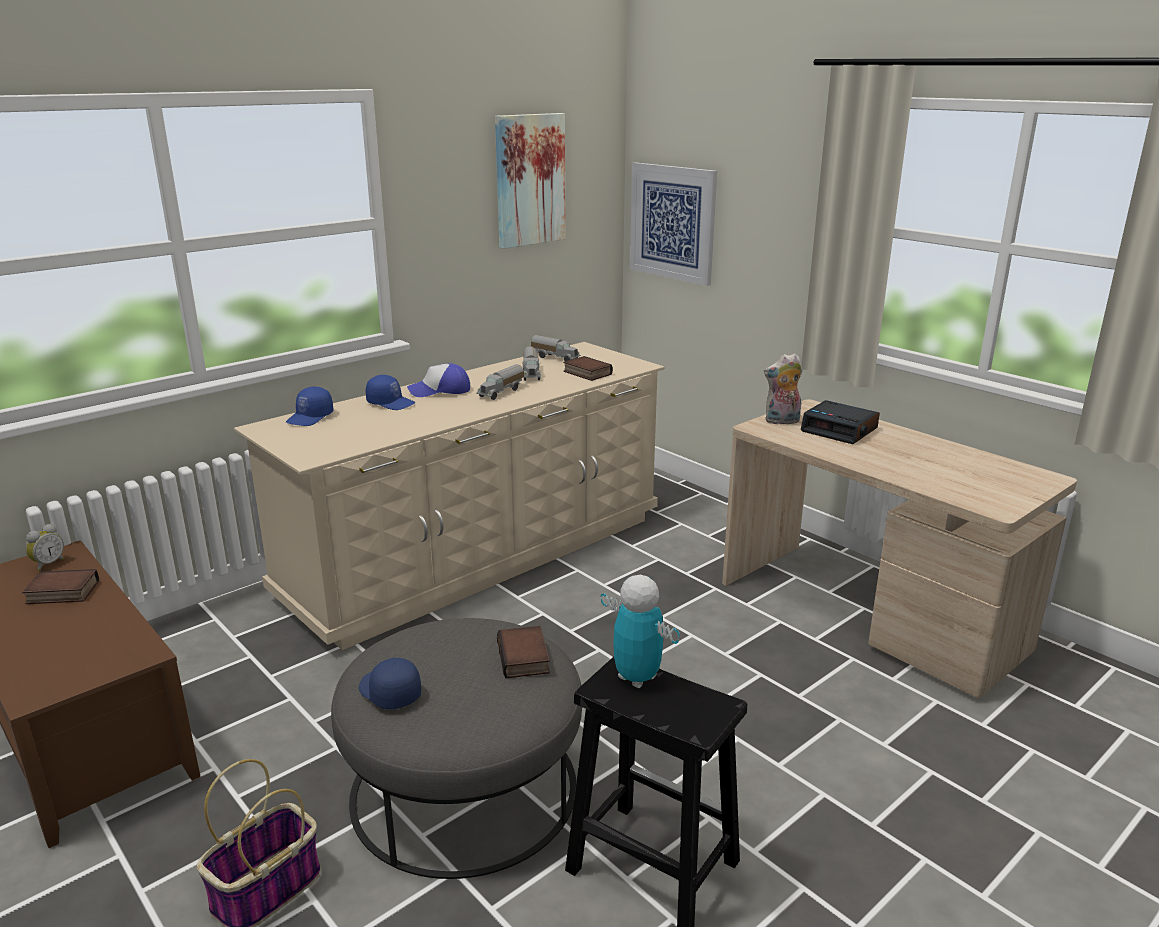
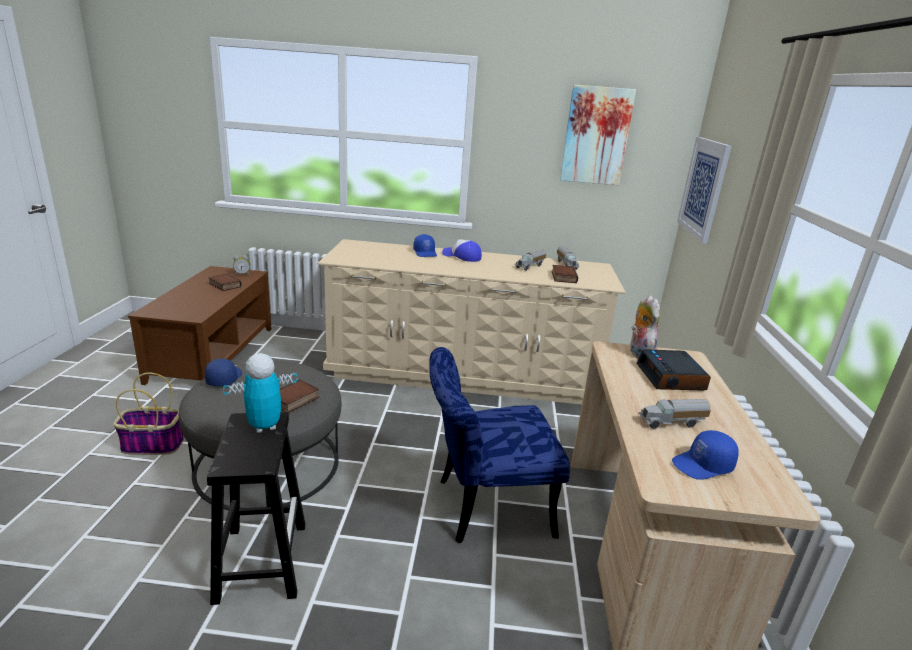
camera: 45 degrees right, 0 degrees up
(310, 418) = (378, 246): blue cap -> blue cap (703, 466)
(502, 392) = (489, 268): toy truck -> toy truck (672, 423)
(636, 677) = (264, 427): toy robot -> toy robot turned 120 degrees counterclockwise
(726, 666) = (483, 506): none -> blue chair
(781, 421) = (638, 354): plush toy -> plush toy turned 45 degrees clockwise

